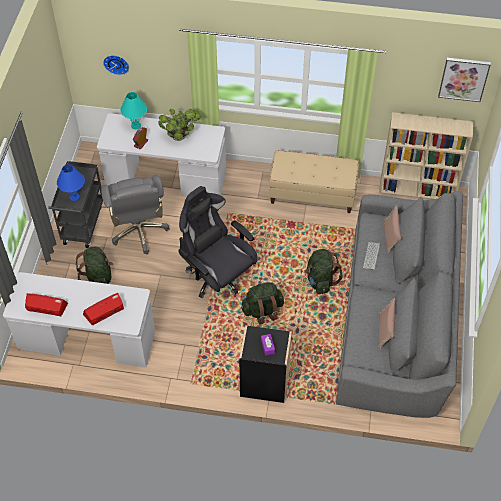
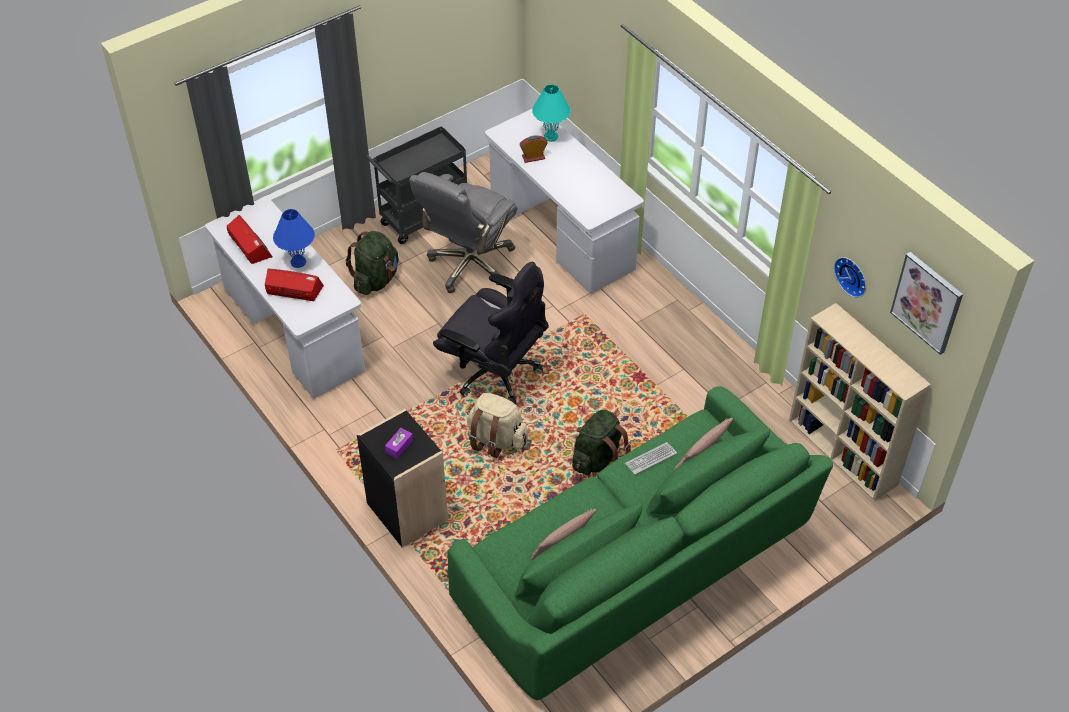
camera: 45 degrees right, 5 degrees down
(74, 197) = (409, 167): blue table lamp -> blue table lamp (298, 262)
(116, 63) = (566, 43): wall clock -> wall clock (852, 275)
(180, 136) = (583, 178): potted plant -> none
(218, 278) = (492, 371): black office chair -> black office chair turned 120 degrees clockwise
(262, 310) = (496, 439): green backpack -> beige backpack
(312, 194) = (704, 364): beige bench -> none
(396, 318) = (634, 567): grey sofa -> green sofa

